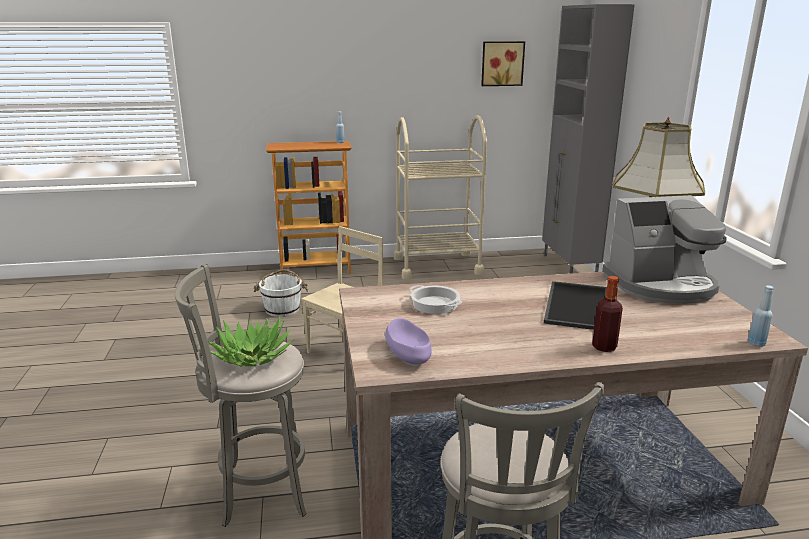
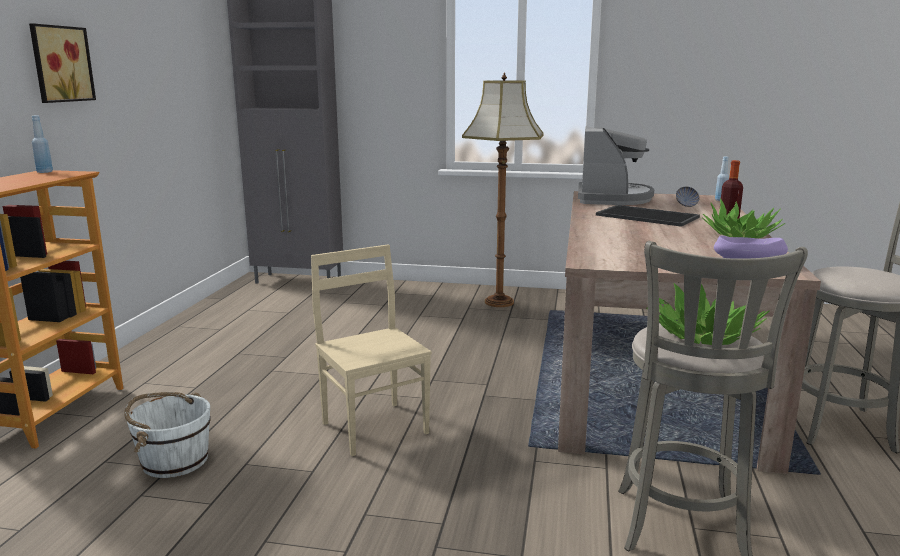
camera: 70 degrees left, 5 degrees down
(435, 304) = (630, 244): cooking pot -> none
(437, 266) = (194, 333): beige cart -> none
(502, 63) = (173, 45): picture -> picture (59, 64)
(529, 353) = (740, 235): none -> potted plant
(678, 323) = (686, 205): none -> bowl

